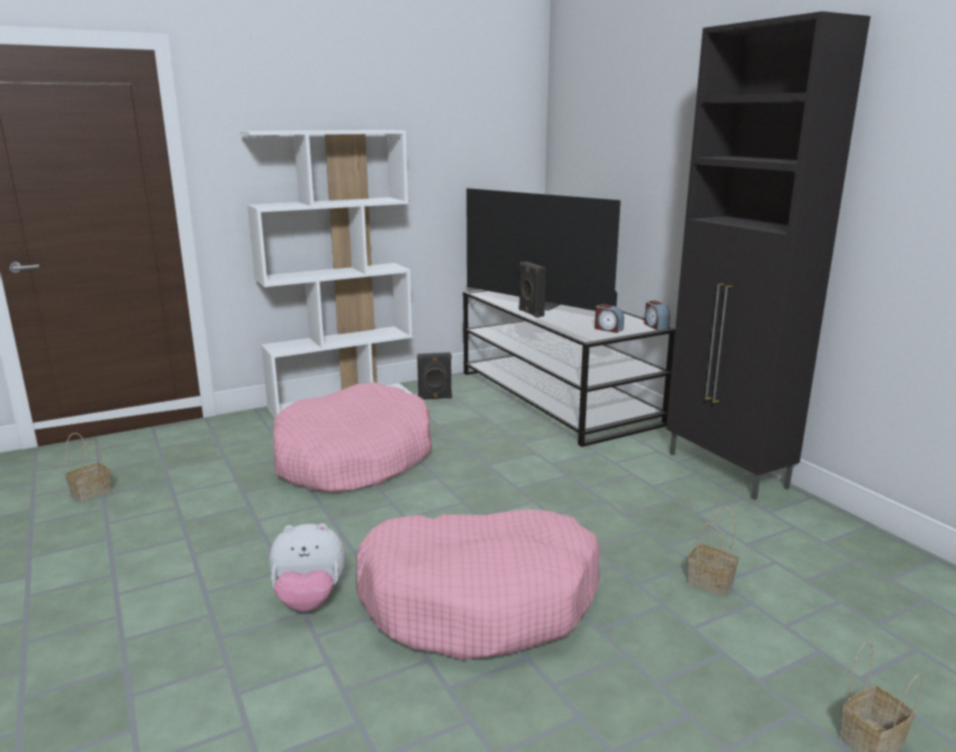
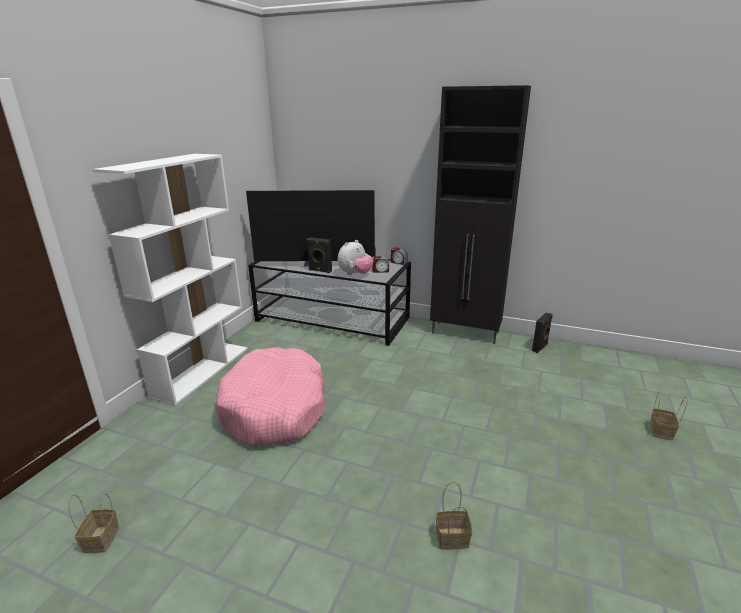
camera: 40 degrees left, 5 degrees up
(309, 600) = (394, 512): plush toy -> plush toy (355, 274)
(435, 398) = (263, 345): black speaker -> black speaker (540, 347)
(480, 600) = (471, 457): pink dog bed -> none
(711, 583) = (536, 393): basket -> basket (453, 538)

